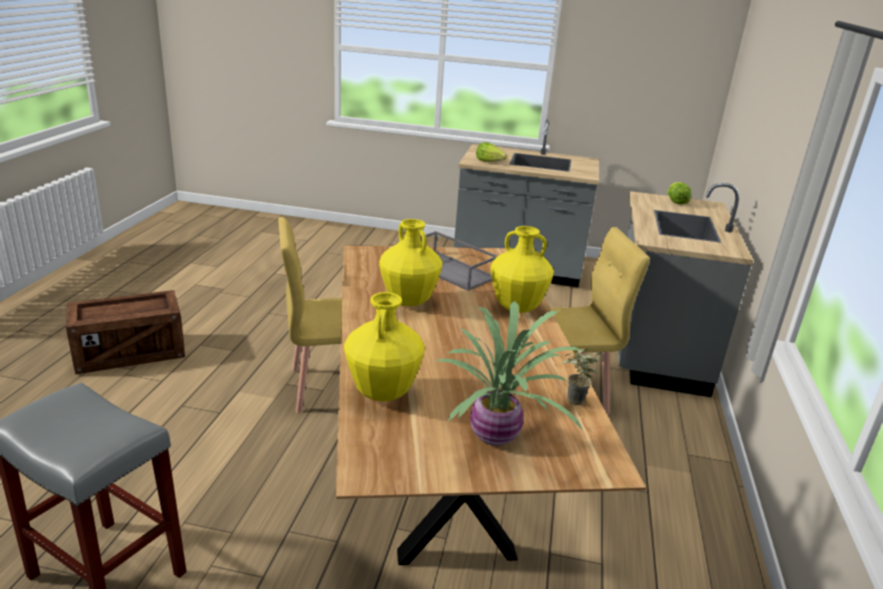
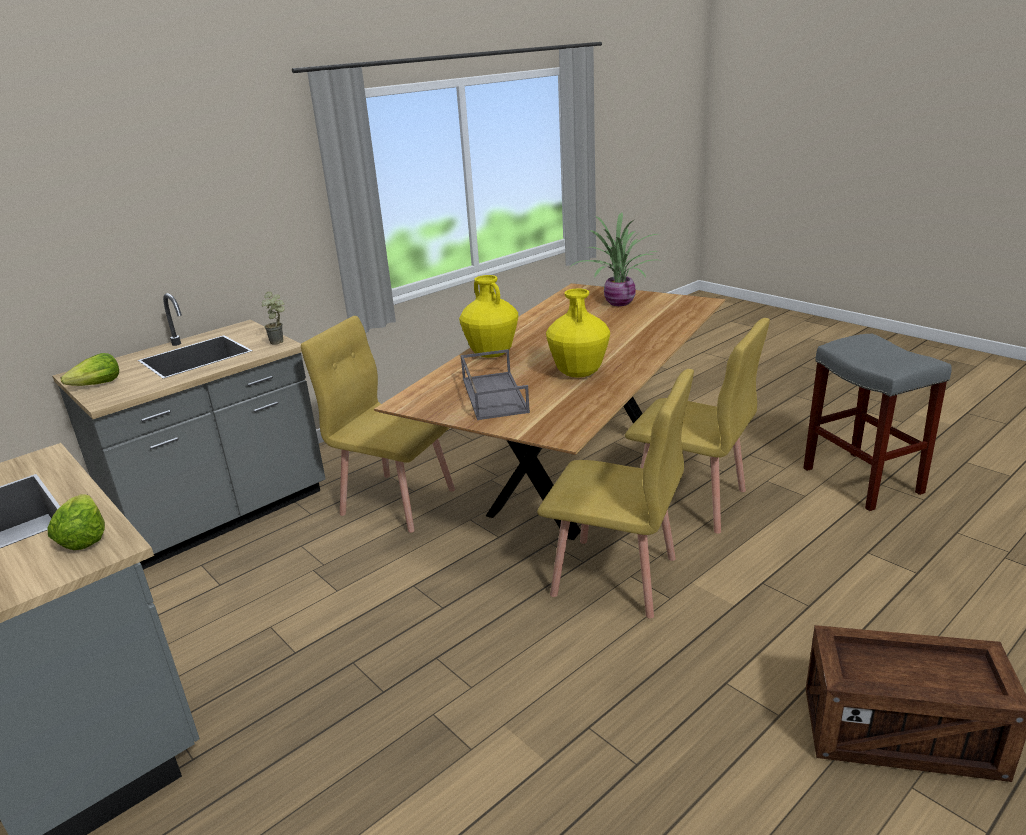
camera: 140 degrees left, 0 degrees up
(308, 474) = (690, 501): none -> yellow chair
(383, 392) = (665, 325): yellow vase -> none
(572, 403) = (553, 307): potted plant -> potted plant (281, 342)

